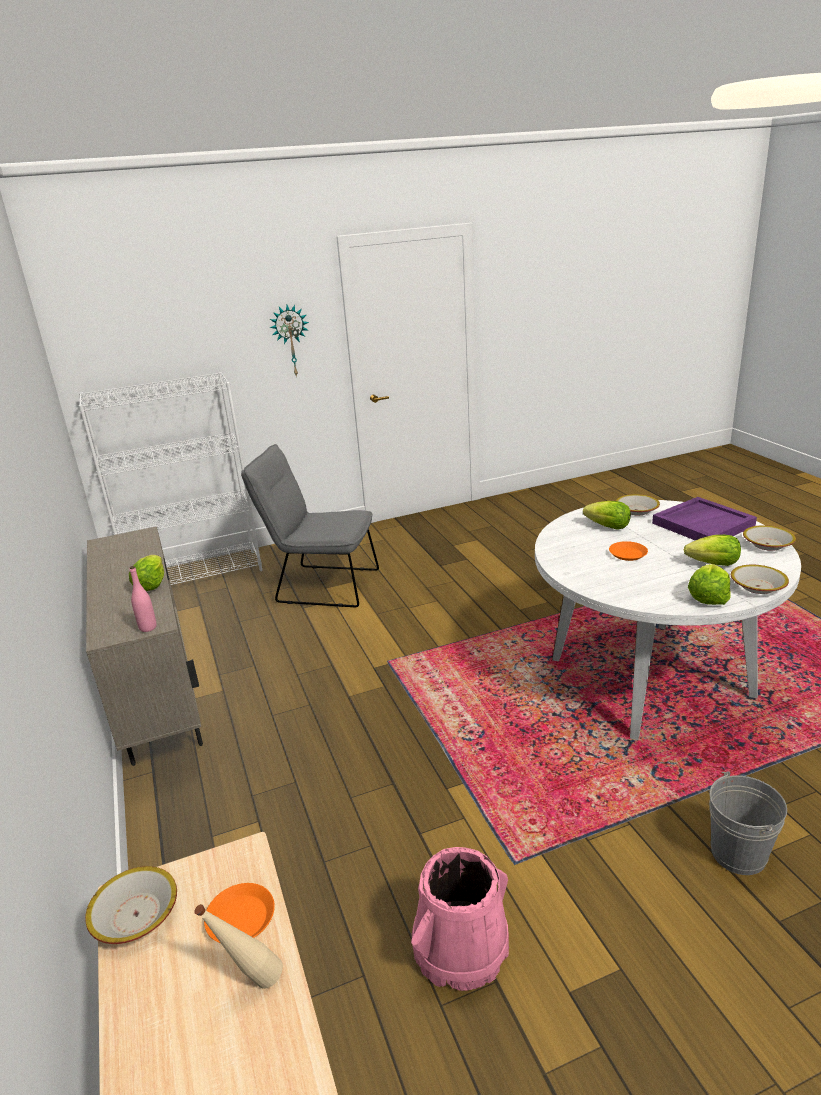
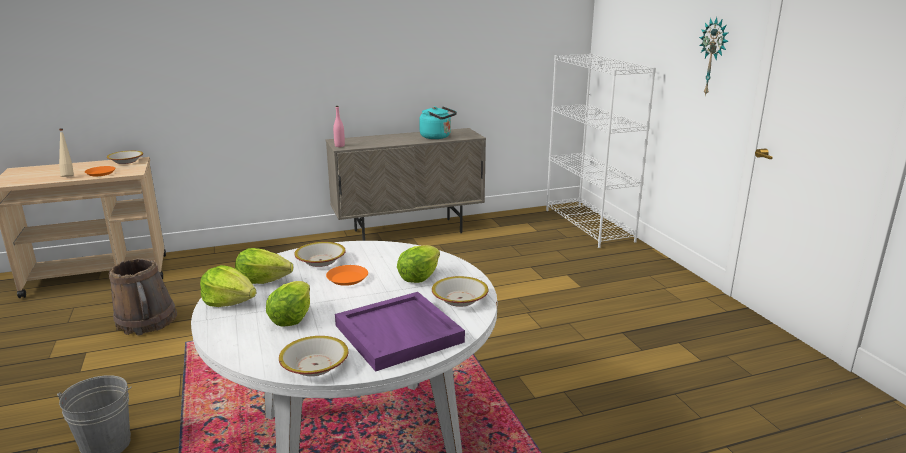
camera: 90 degrees right, 5 degrees down
(134, 556) = (437, 137): none -> turquoise kettle
(151, 585) = (393, 142): lettuce -> lettuce (263, 281)
(321, 585) = (571, 272): grey chair -> none
(460, 946) = (146, 321): pink bucket -> brown bucket
(757, 586) = (224, 332): bowl -> bowl (320, 261)

